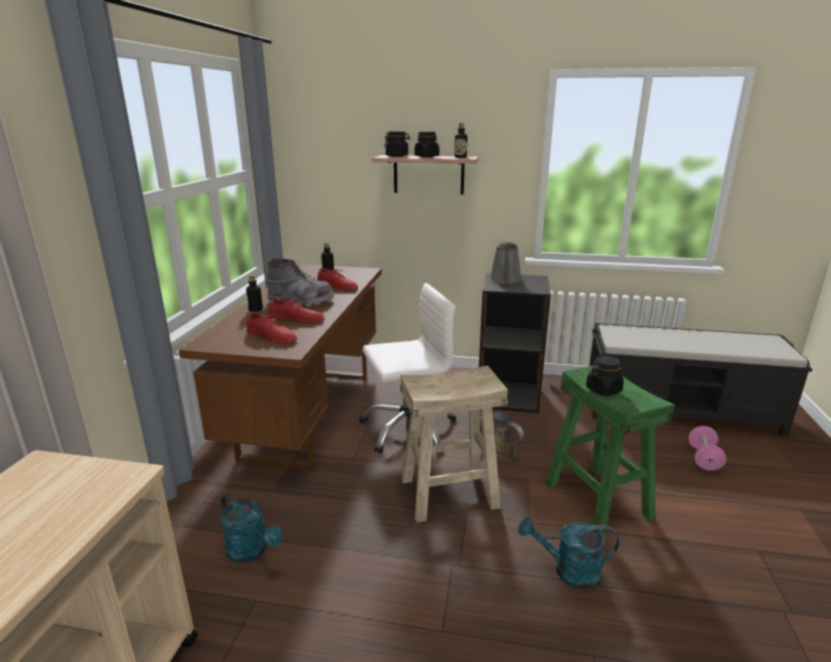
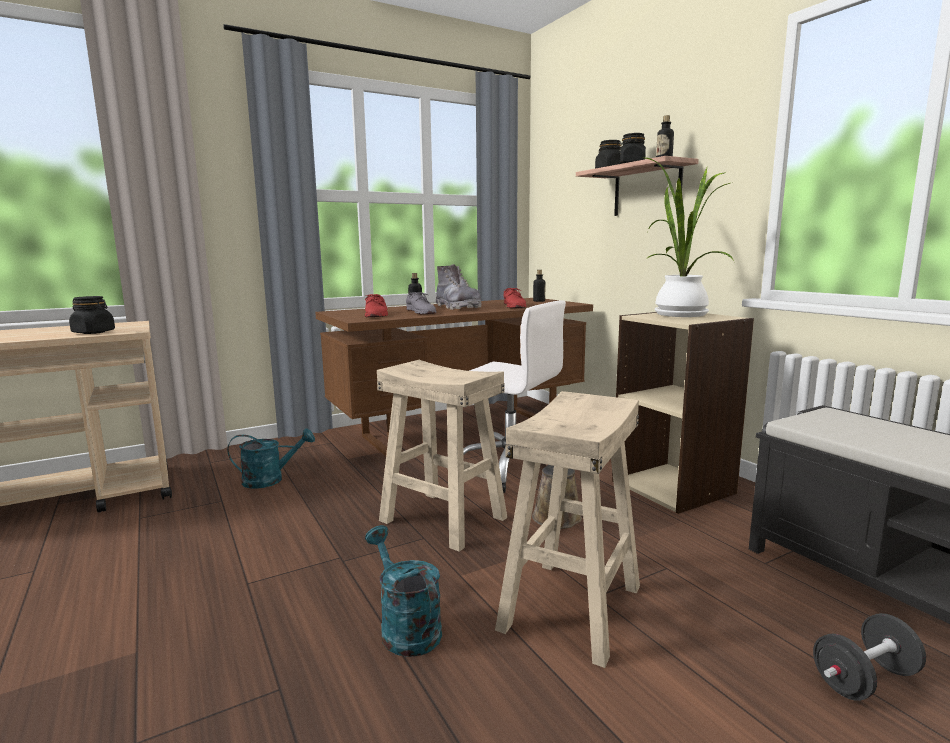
camera: 50 degrees right, 10 degrees down
(252, 551) = (270, 480): turquoise watering can -> turquoise watering can turned 105 degrees counterclockwise
(296, 318) = (421, 312): red shoe -> grey shoe
(505, 280) = (677, 314): grey watering can -> potted plant
(508, 395) = (674, 487): black bookcase -> beige bookcase
(598, 499) = (572, 607): green stool -> beige stool
(603, 390) = (561, 413): black jar -> black jar (94, 332)
(703, 459) = (864, 680): pink dumbbell -> black dumbbell

